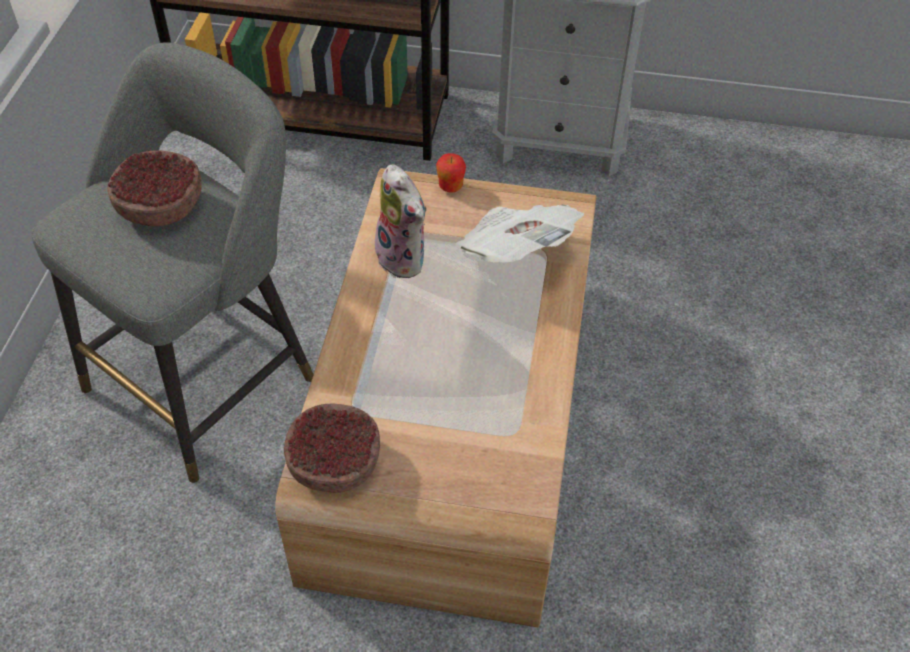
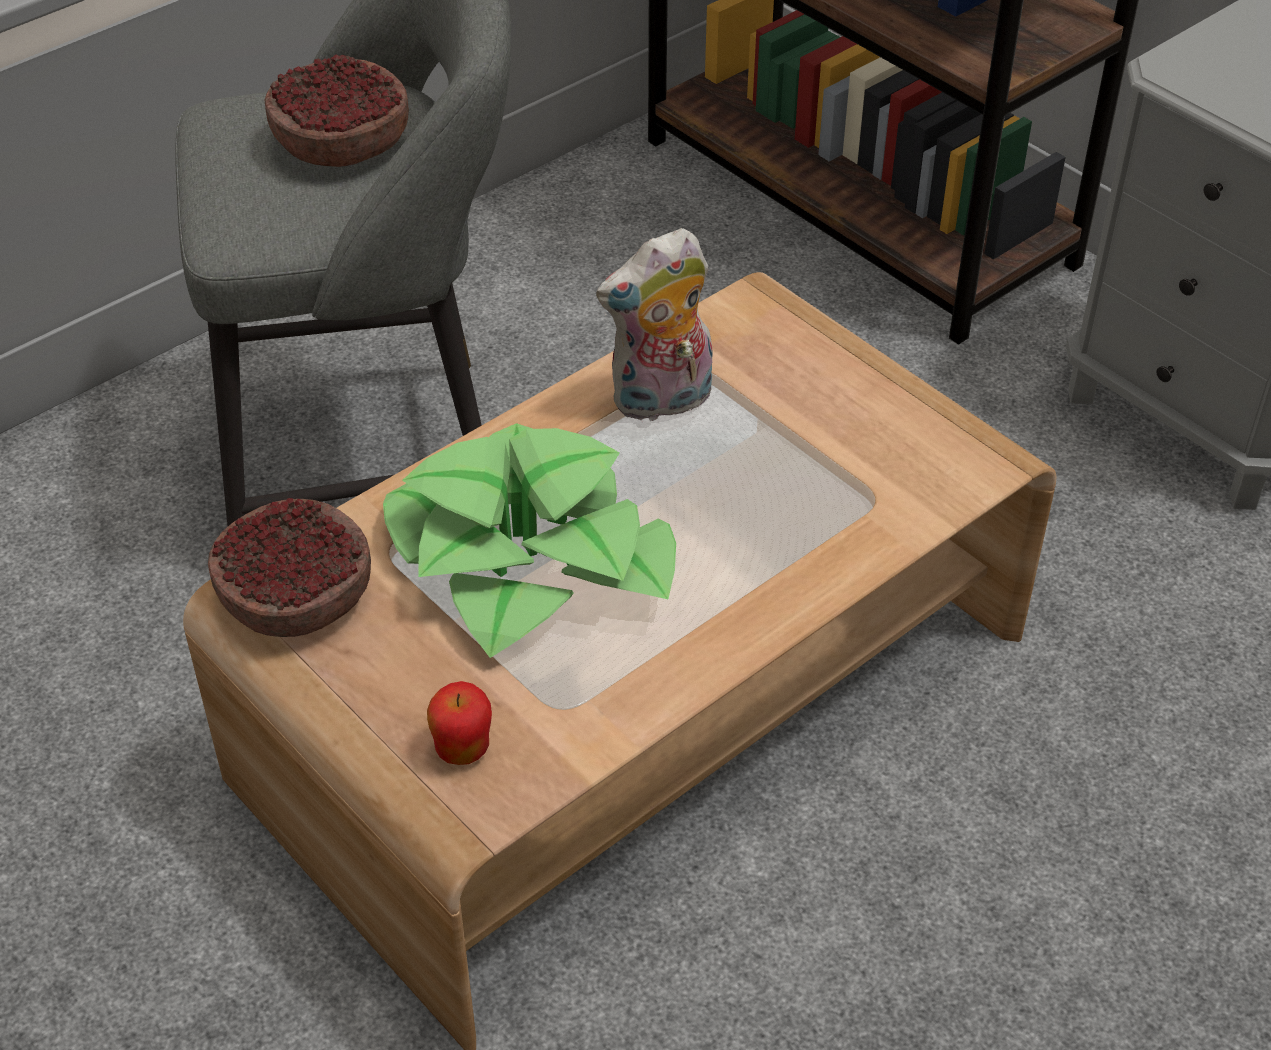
camera: 40 degrees right, 5 degrees down
(405, 258) = (661, 402): plush toy -> plush toy turned 60 degrees clockwise
(426, 372) = (529, 559): none -> potted plant
(450, 187) = (830, 343): apple -> apple (463, 750)
(515, 252) = (829, 477): newspaper -> none

